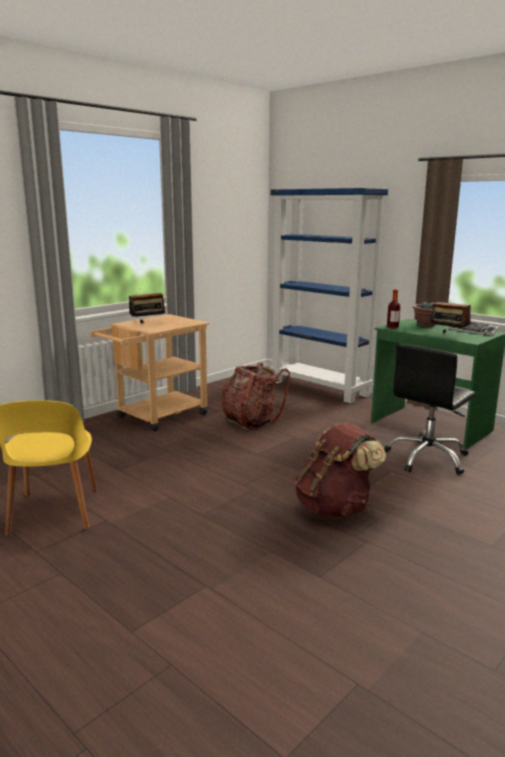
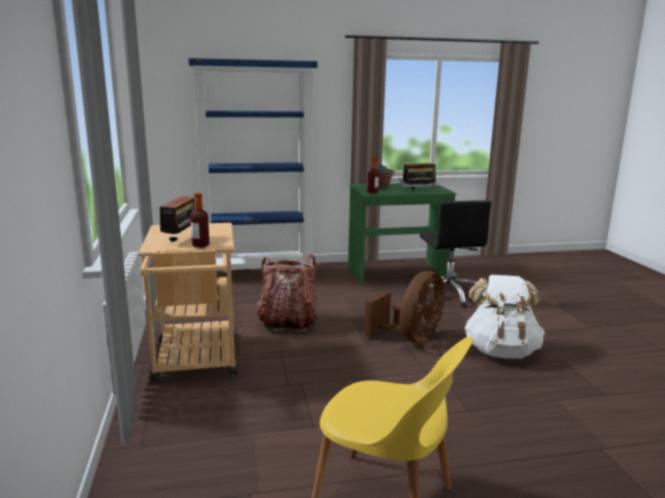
camera: 55 degrees left, 0 degrees up
(140, 327) = (200, 245): none -> bottle
(297, 465) = (411, 338): none -> brown fan
(335, 507) = (500, 351): brown backpack -> white backpack

